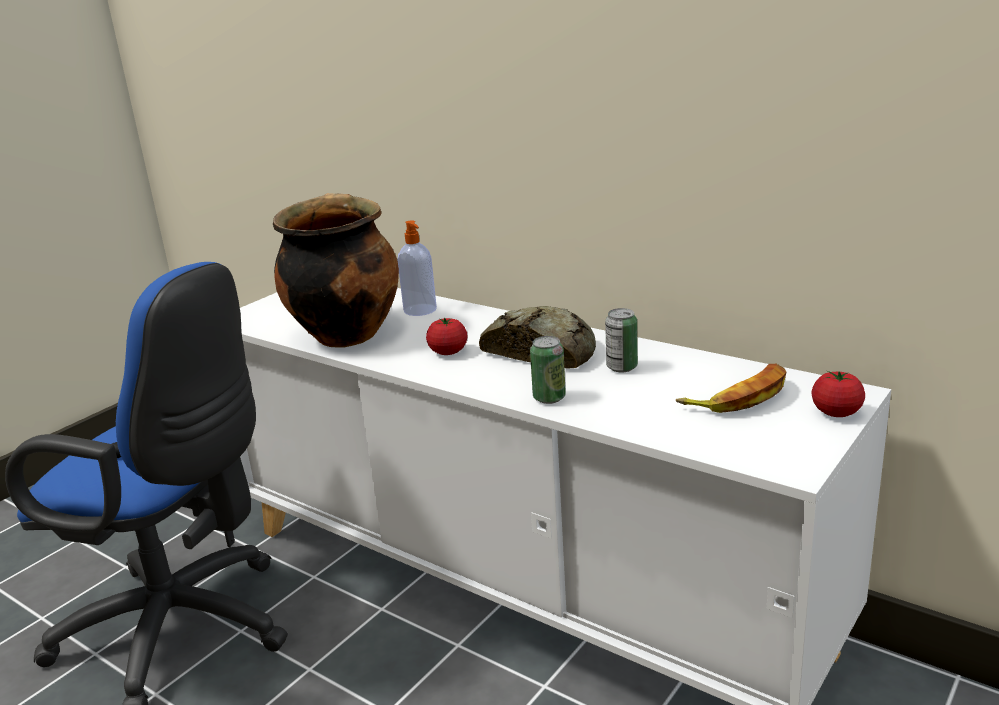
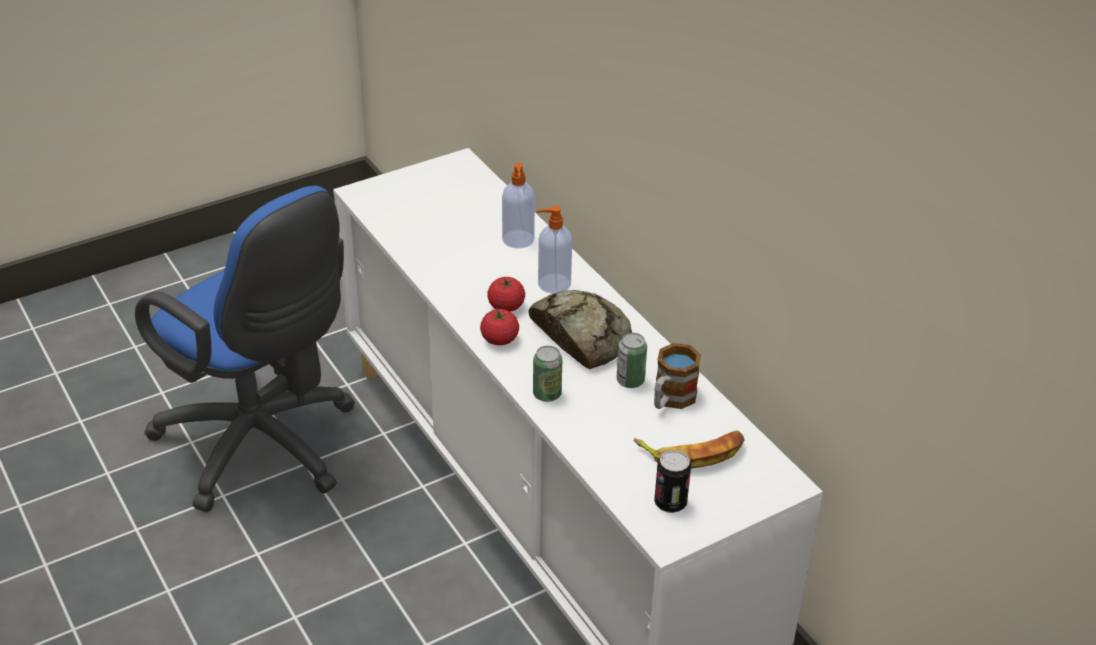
camera: 20 degrees right, 15 degrees up
(345, 334) = (438, 250): cooking pot -> none
(480, 327) = (553, 284): none -> soap dispenser
(674, 369) = (670, 399): none -> mug
(763, 439) = (670, 503): none -> can
(836, 412) = (752, 498): tomato -> tomato (499, 339)

